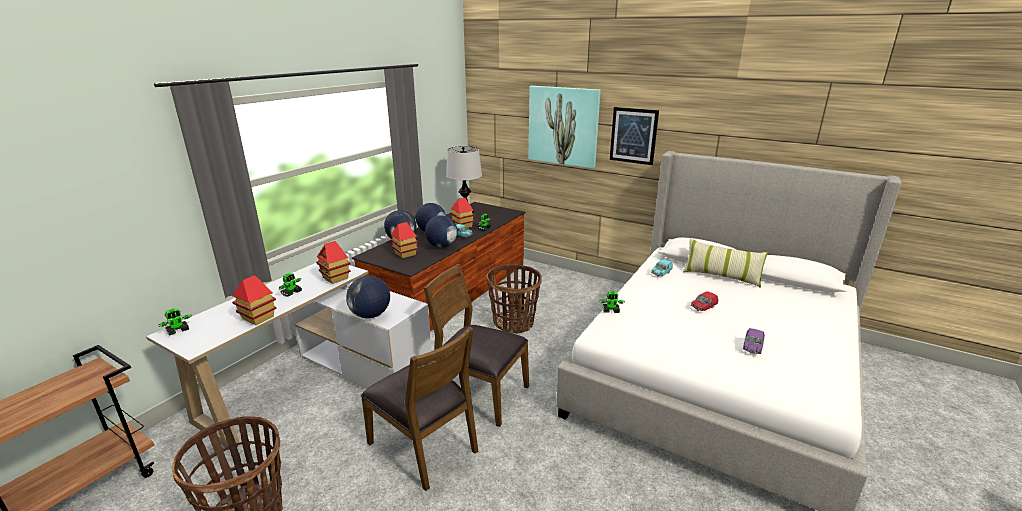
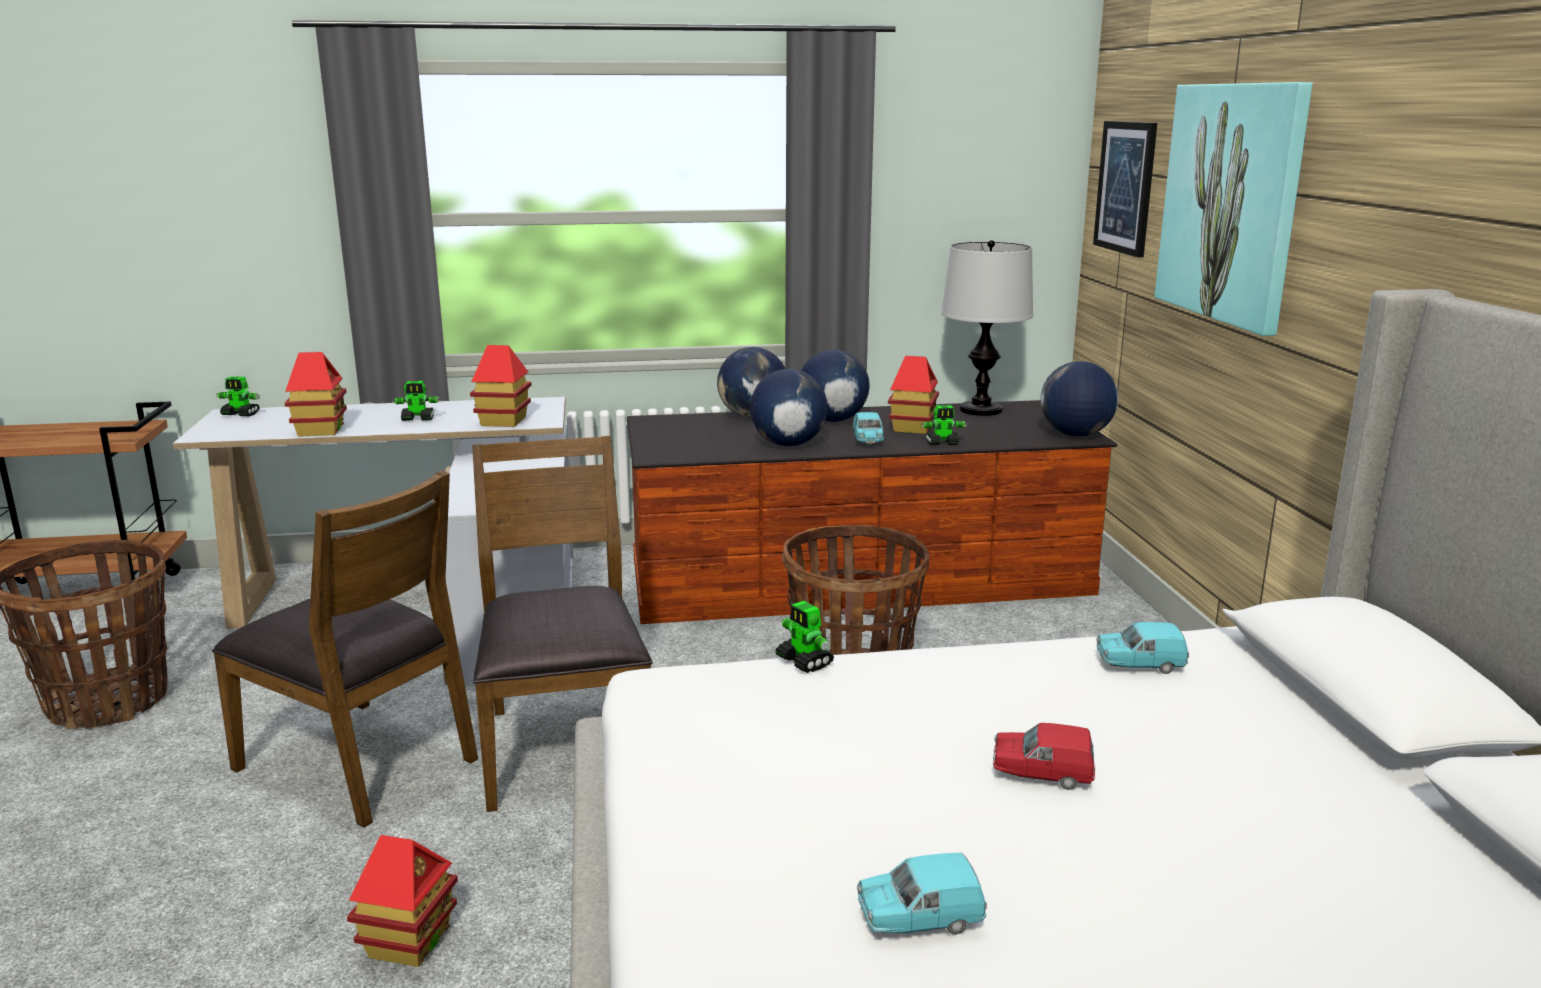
camera: 50 degrees right, 5 degrees down
(370, 315) = (460, 492): globe -> globe (1075, 435)
(405, 254) = (705, 435): toy house -> toy house (409, 941)
(424, 446) = (360, 762): brown chair -> brown chair turned 60 degrees counterclockwise
(633, 135) = (1370, 234): picture -> picture (1126, 187)
(721, 276) = (1330, 755): pillow -> none
(752, 348) = (919, 920): purple toy car -> turquoise toy car

